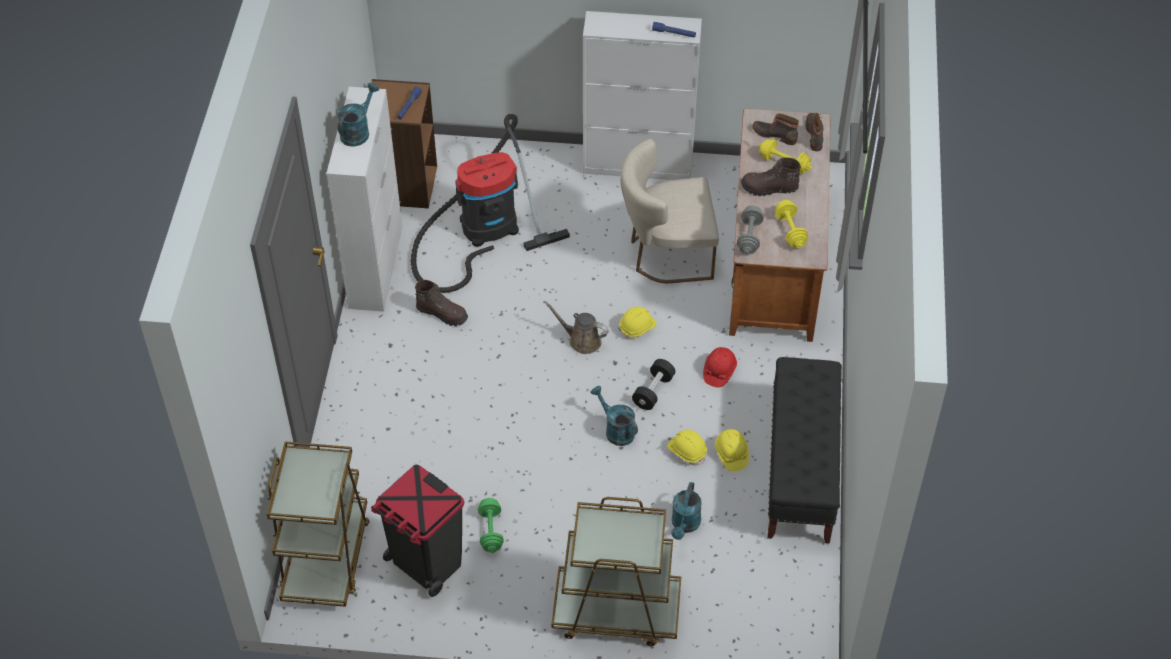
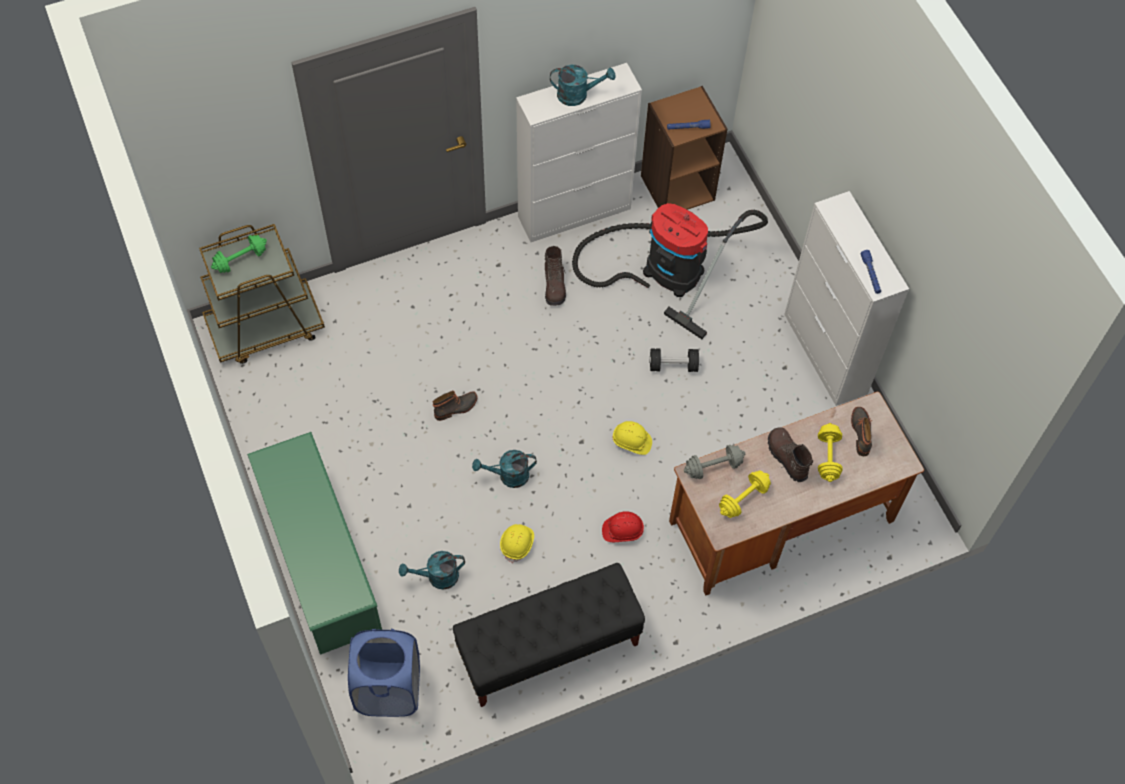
camera: 60 degrees right, 10 degrees up
(426, 564) = (295, 400): black trash can -> none
(491, 531) = (352, 431): green dumbbell -> green dumbbell (240, 260)
(581, 340) = (590, 404): brown watering can -> none
(615, 430) = (508, 476): turquoise watering can -> turquoise watering can turned 120 degrees counterclockwise
(616, 611) = (321, 562): brown cart -> green shoe rack
(653, 391) = (568, 487): black dumbbell -> black dumbbell (673, 365)
(666, 254) = (733, 425): beige chair -> none
(731, 454) = (534, 581): yellow hard hat -> none
(775, 608) = (388, 689): none -> blue laundry basket
(815, 134) = (886, 468): boot -> boot (456, 408)

